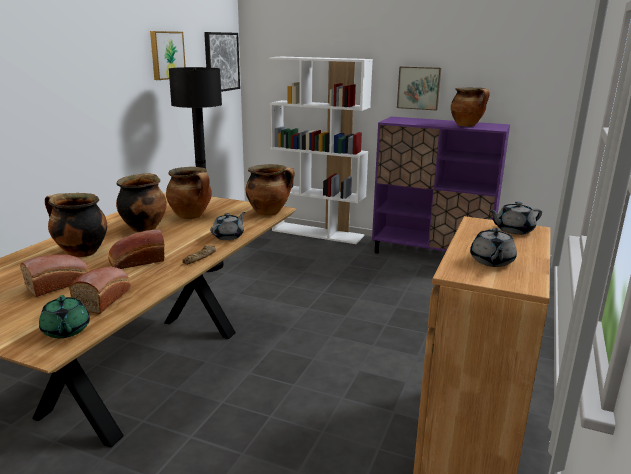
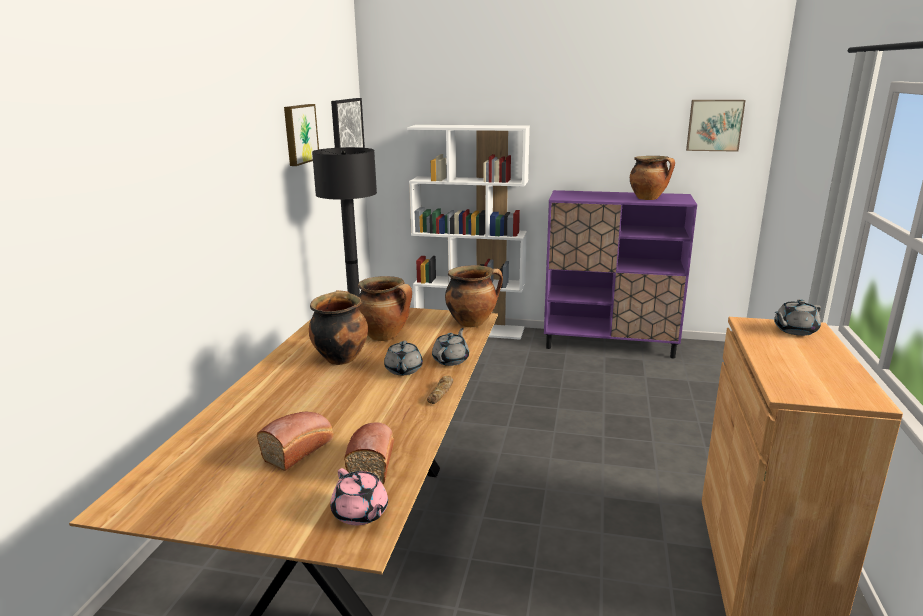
camera: 10 degrees left, 0 degrees up
(66, 331) = (360, 513): green teapot -> pink teapot
(80, 252) = (289, 401): cooking pot -> none
(136, 262) = (369, 407): bread -> none
(419, 88) = (585, 157): picture -> picture (714, 125)
(491, 261) = (809, 373): grey teapot -> grey teapot (403, 370)

